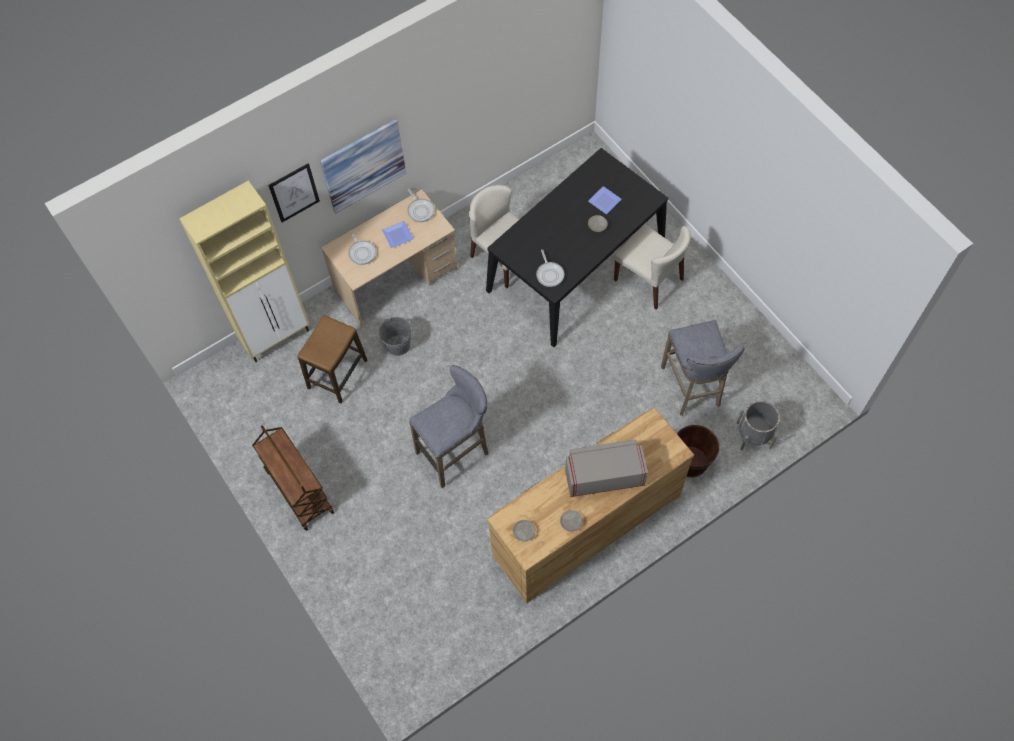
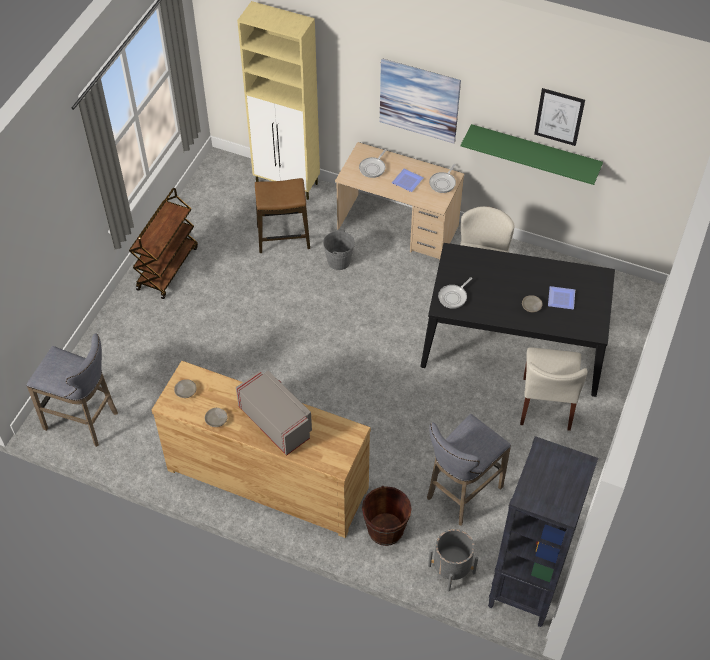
camera: 55 degrees right, 10 degrees down
(294, 192) = (352, 68): picture -> picture (559, 117)
(456, 452) = (271, 350): grey stool -> grey stool (85, 421)
(472, 121) = (534, 152): none -> green shelf
(798, 393) = (525, 587): none -> black bookcase

